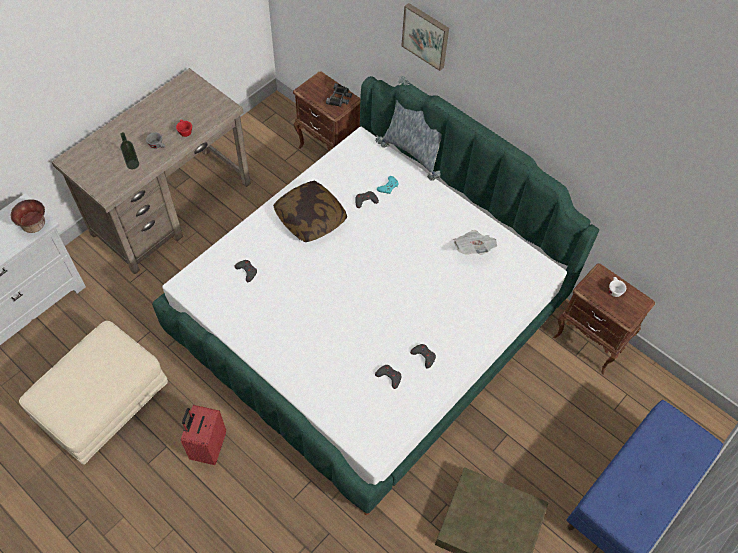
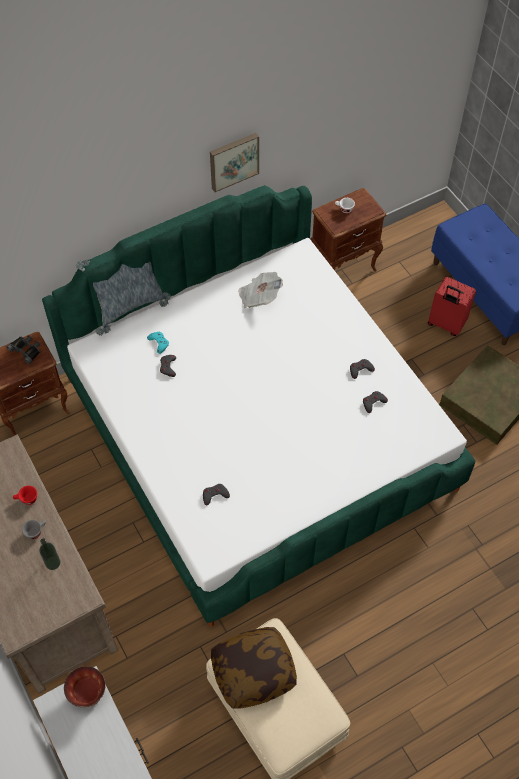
camera: 70 degrees left, 0 degrees up
(208, 446) = (355, 613): red suitcase -> red suitcase (445, 324)
(310, 218) = (170, 421): pillow -> pillow (253, 671)
(426, 35) = (83, 206): picture -> picture (233, 160)

